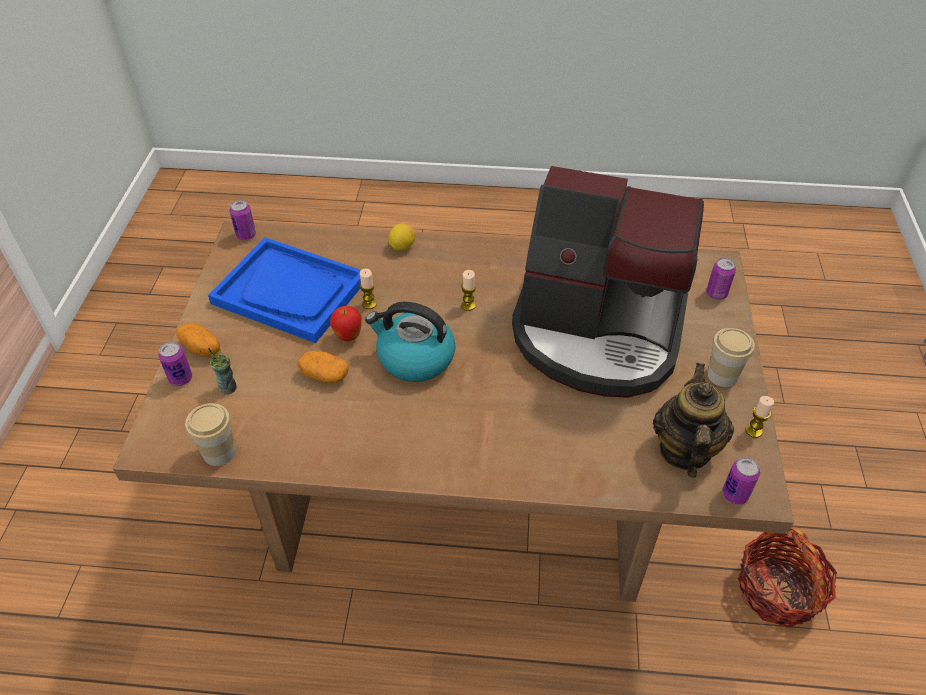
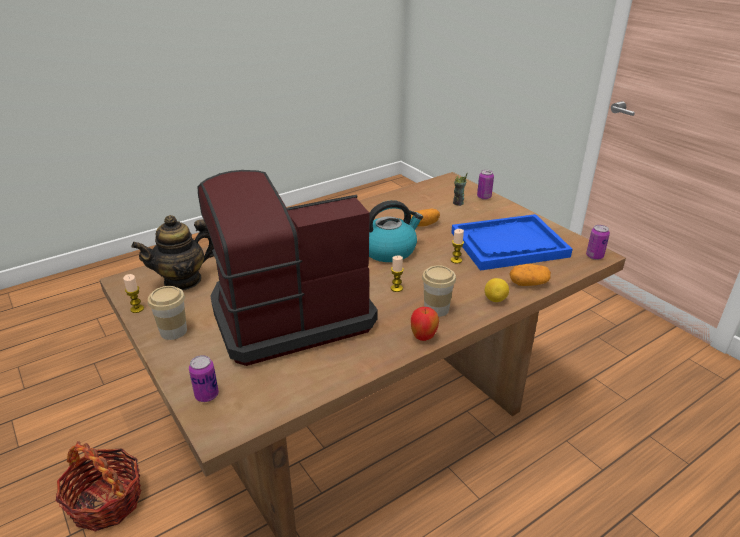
camera: 140 degrees right, 15 degrees down
(201, 348) = (498, 208): potato -> potato (528, 283)
(219, 452) = (421, 188): cup -> cup (436, 309)
(348, 337) = (439, 242): apple -> apple (423, 338)
(684, 450) = (183, 280): teapot -> teapot turned 90 degrees clockwise
(735, 494) = (141, 275): can -> none

